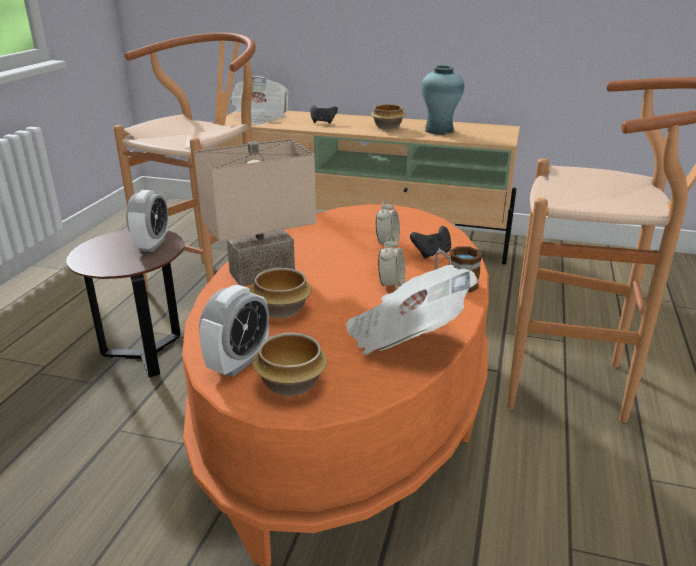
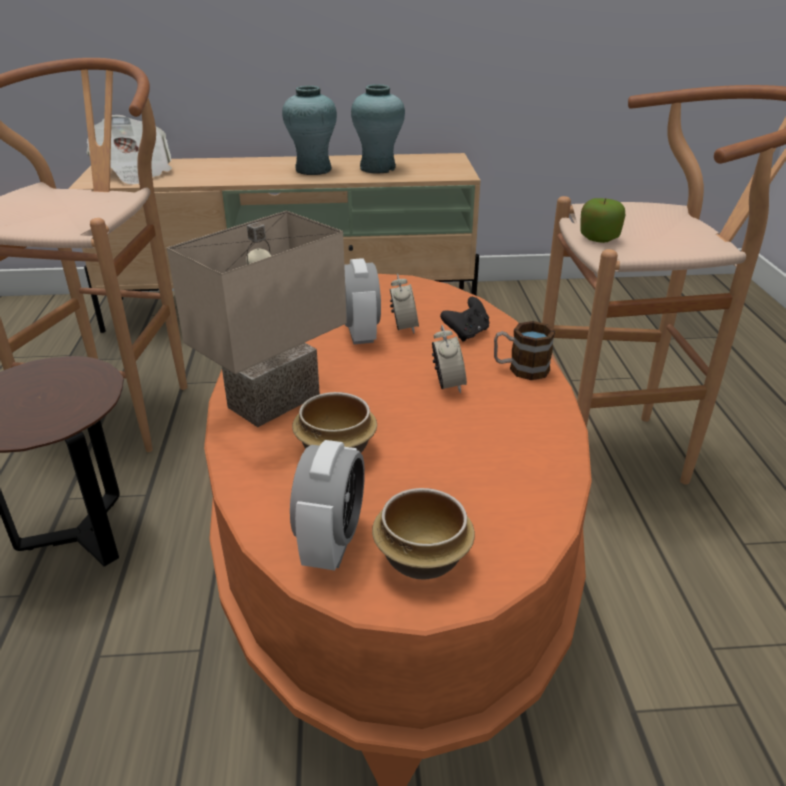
camera: 20 degrees left, 5 degrees up
(152, 245) = (73, 383): alarm clock -> alarm clock (360, 334)
(323, 122) = (224, 171): black game controller -> none
(388, 127) = (313, 170): bowl -> turquoise vase
(405, 336) = (513, 454): newspaper -> none
(555, 192) = (599, 237): none -> apple

